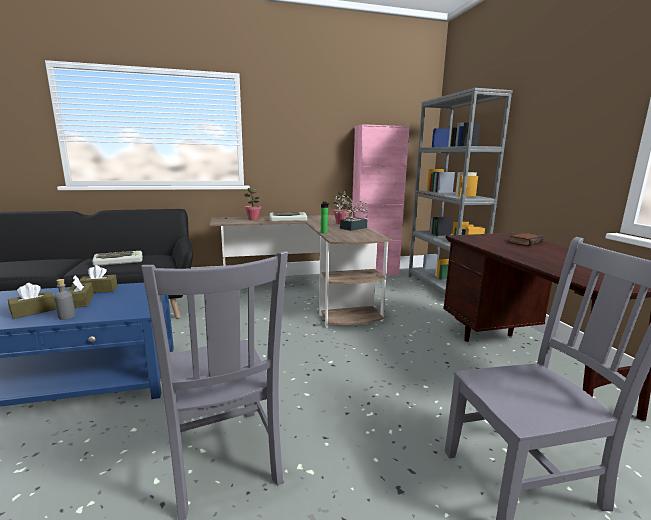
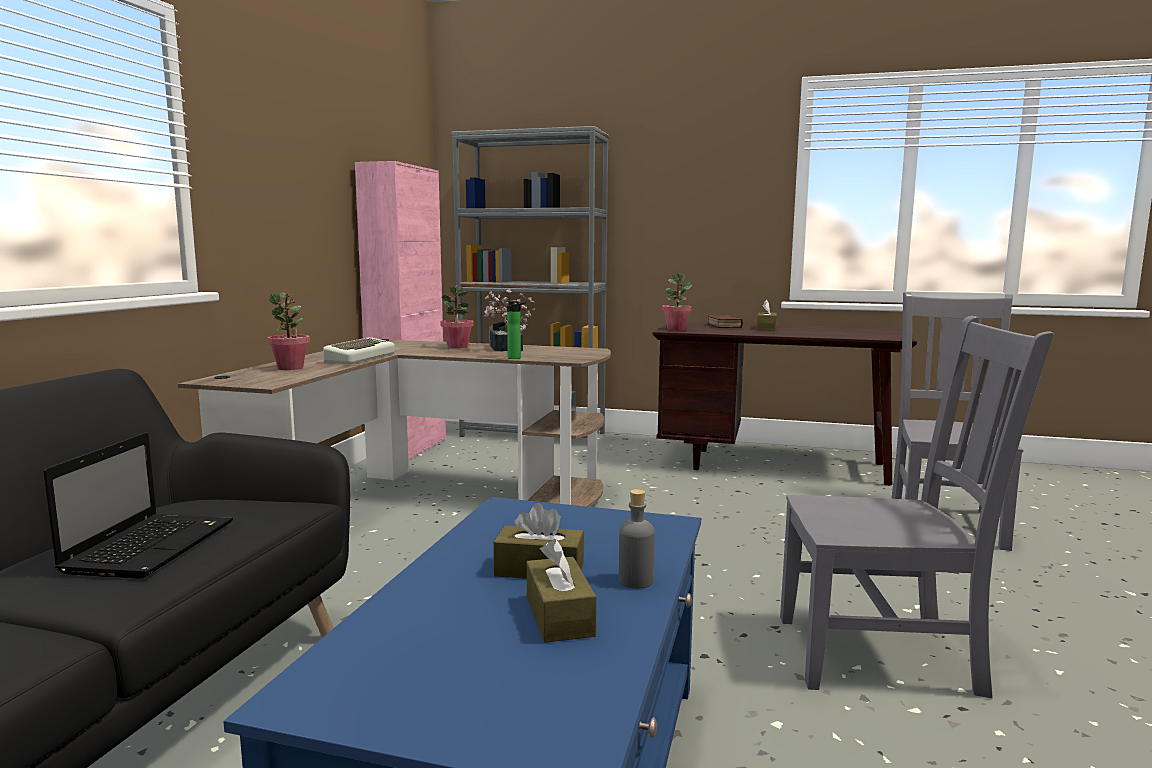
camera: 60 degrees left, 5 degrees down
(99, 290) = (469, 553): brown tissue box -> brown tissue box (766, 328)
(119, 261) = (152, 546): keyboard -> laptop
(471, 237) = (676, 329): none -> potted plant

